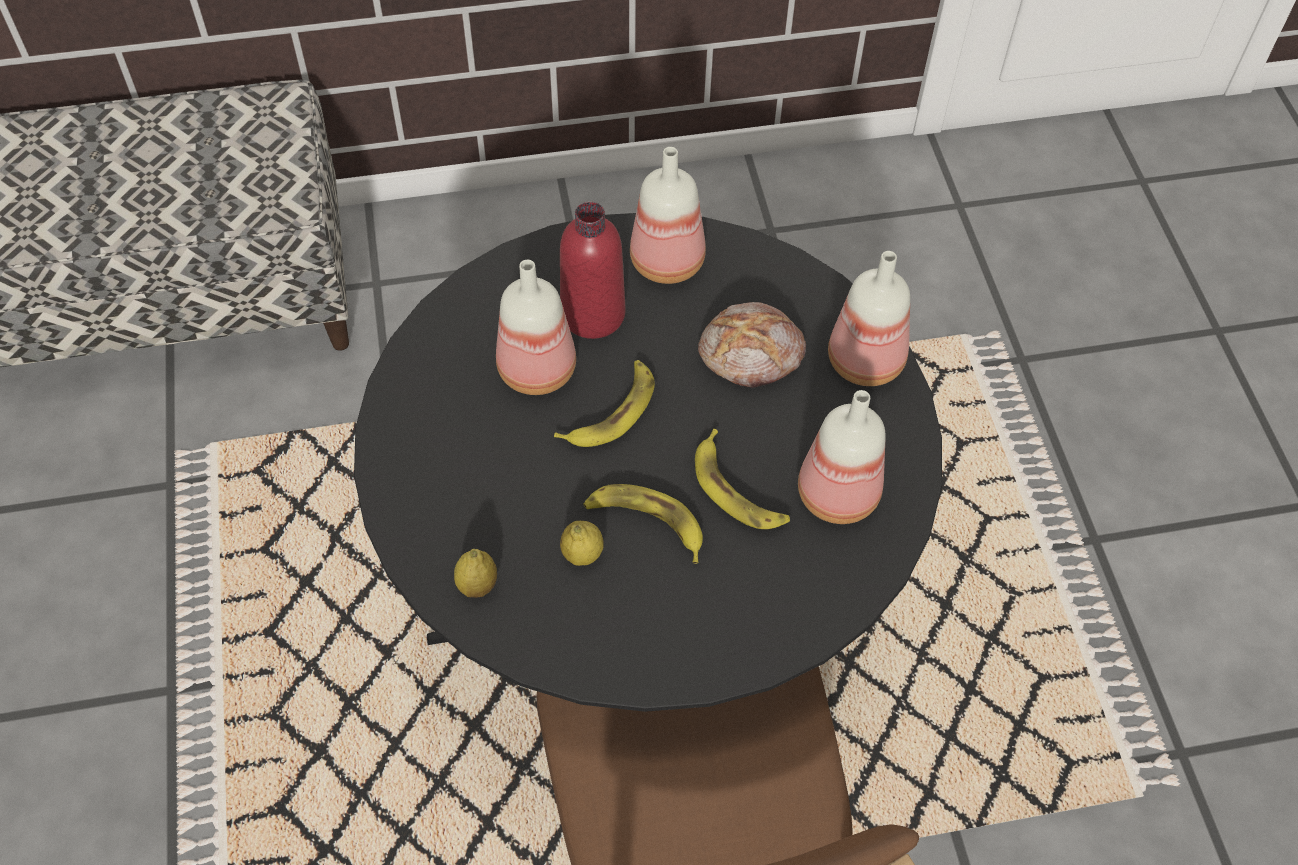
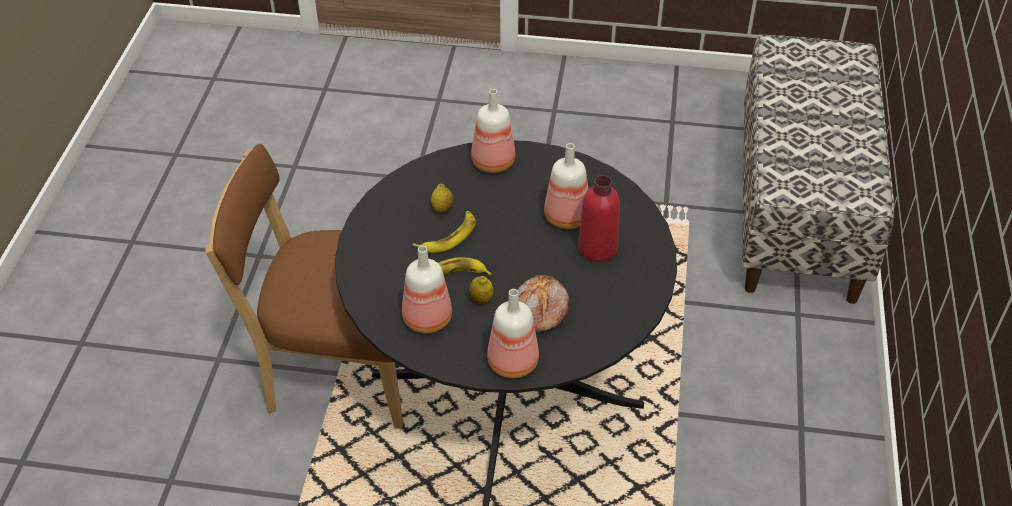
camera: 110 degrees right, 10 degrees down
(477, 585) = (444, 170): lemon -> lemon (481, 299)
(612, 411) = (525, 240): banana -> none
(669, 261) = (626, 292): bottle -> bottle (493, 163)

